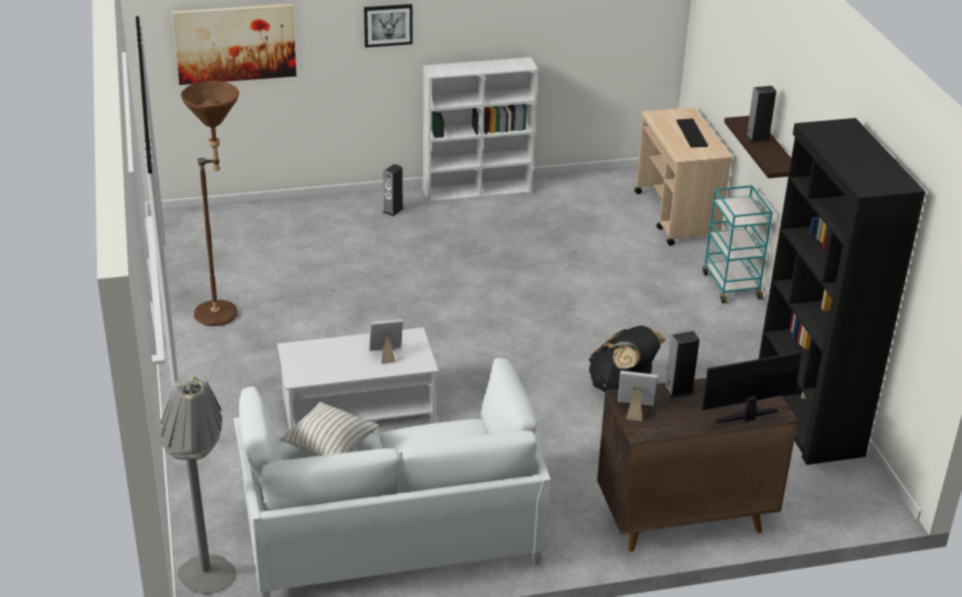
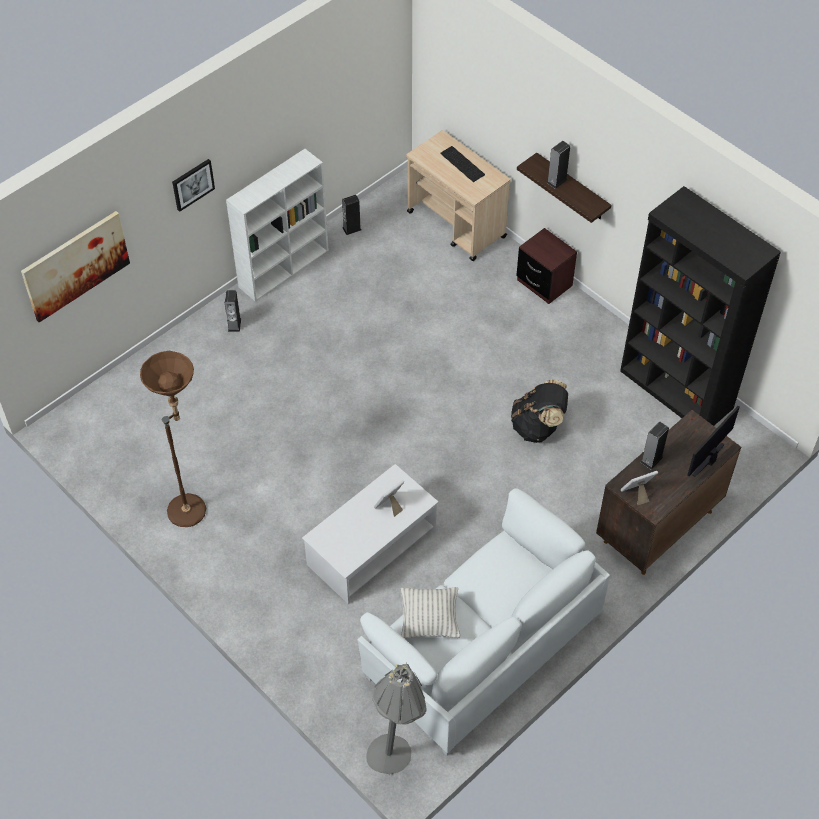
camera: 30 degrees left, 20 degrees up
(569, 186) = (352, 228): none -> speaker
(731, 285) = (544, 283): turquoise cart -> brown nightstand

